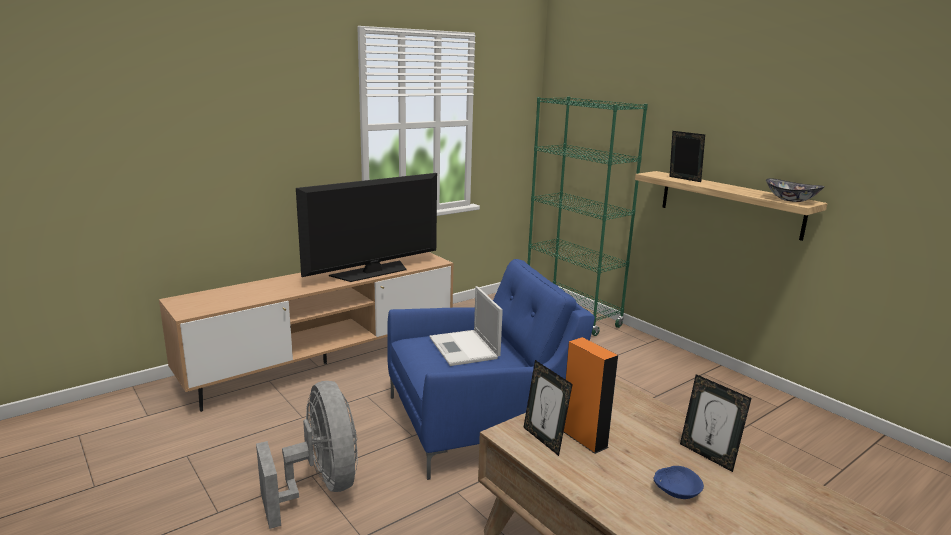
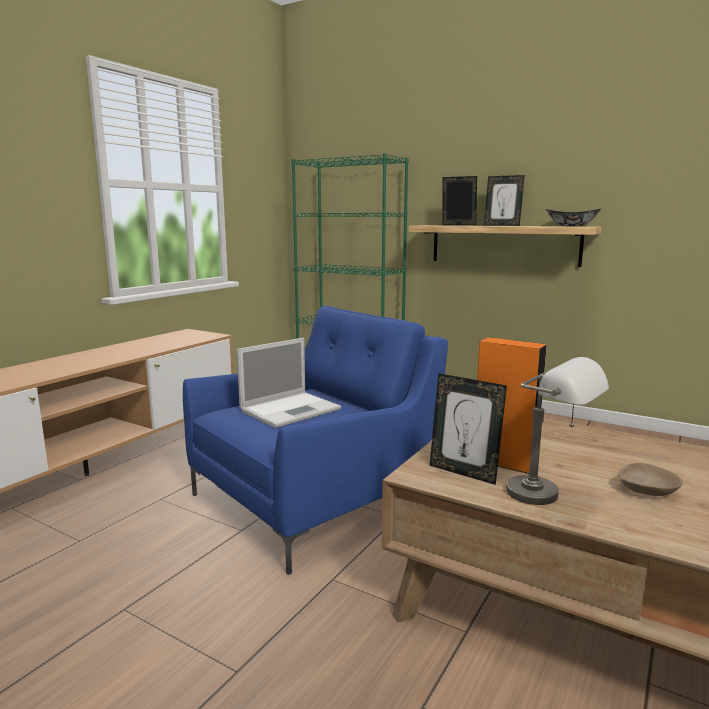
camera: 20 degrees left, 5 degrees down
(320, 487) = (143, 621): grey fan -> none
(372, 272) = (139, 350): television -> none
(464, 348) = (291, 409): laptop -> laptop turned 90 degrees counterclockwise
(589, 477) = (549, 498): none -> grey table lamp
(676, 490) = (647, 490): blue bowl -> beige bowl
(708, 455) = (637, 453): picture frame -> picture frame (502, 225)

